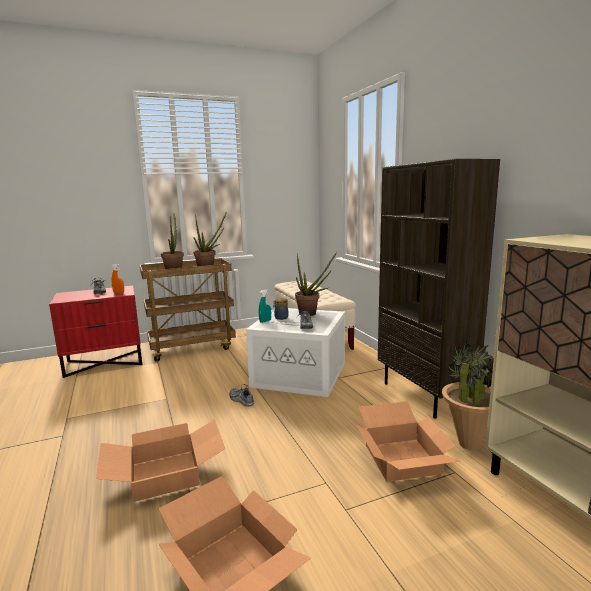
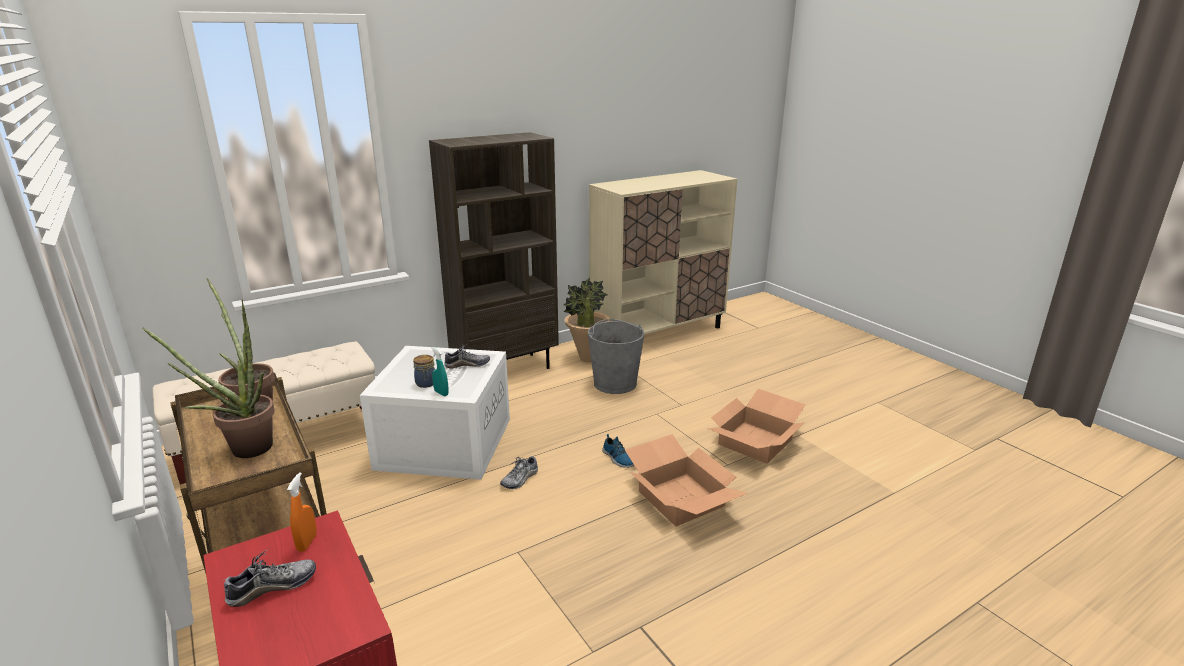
camera: 100 degrees left, 10 degrees up
(246, 445) = (618, 458): none -> shoe
(311, 314) = (412, 365): potted plant -> none
(404, 459) = (615, 383): cardboard box -> grey bucket

